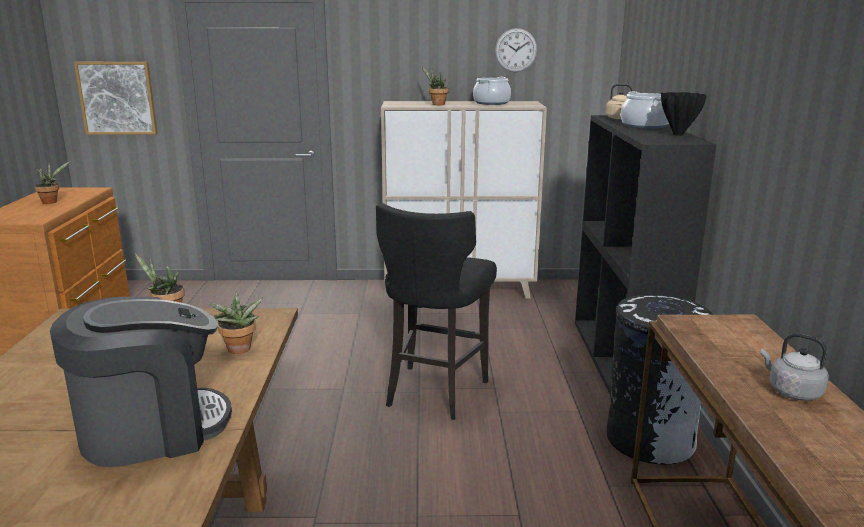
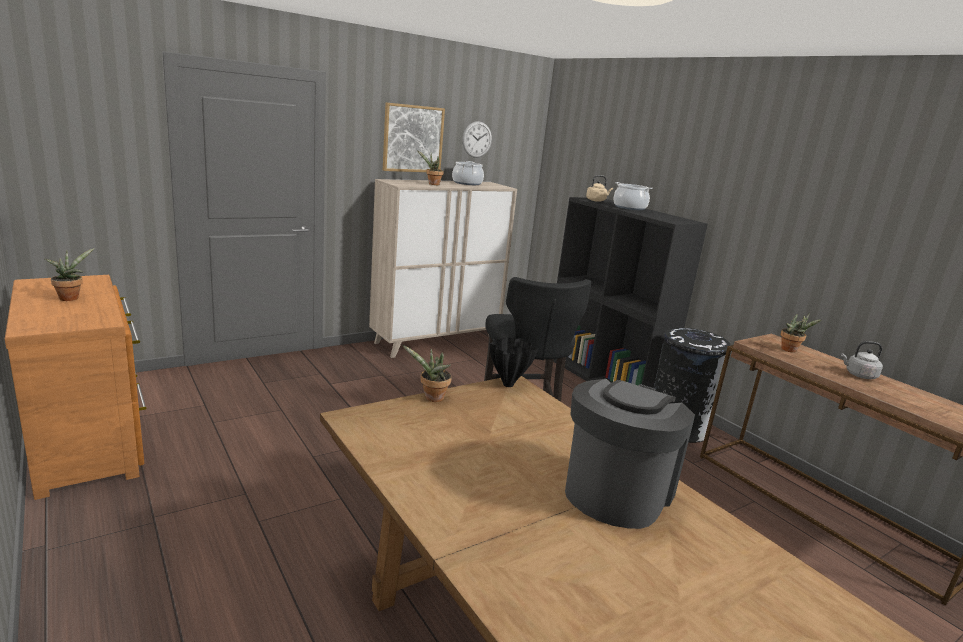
camera: 35 degrees left, 0 degrees up
(117, 98) = (83, 168): picture -> picture (413, 138)
(239, 351) = (550, 417): potted plant -> potted plant (791, 350)
(678, 134) = (668, 215): black vase -> black vase (508, 384)

